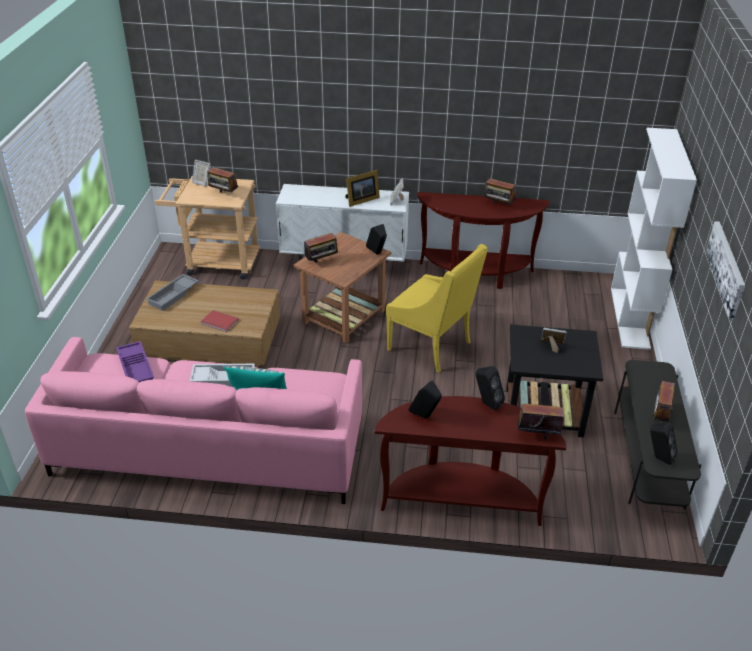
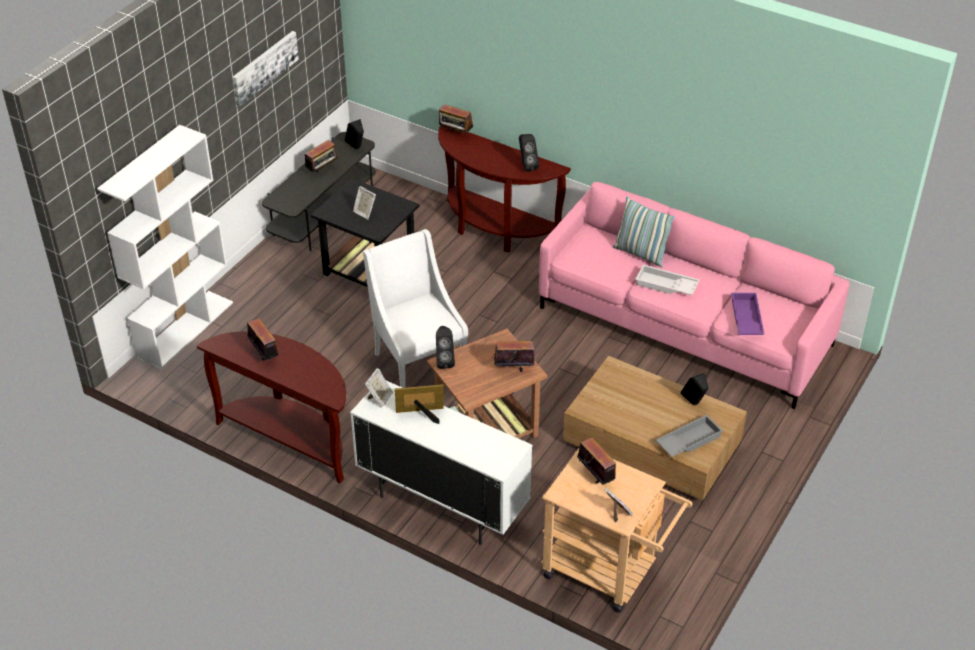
camera: 155 degrees left, 5 degrees up
(219, 323) = (646, 386): red book -> none
(432, 346) = (417, 362): yellow armchair -> white armchair
(486, 403) = (472, 162): black speaker -> black speaker (694, 403)

